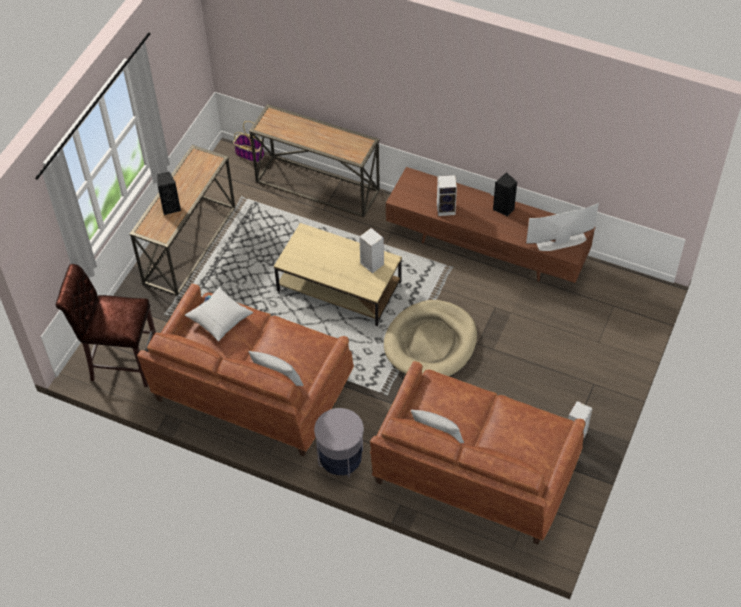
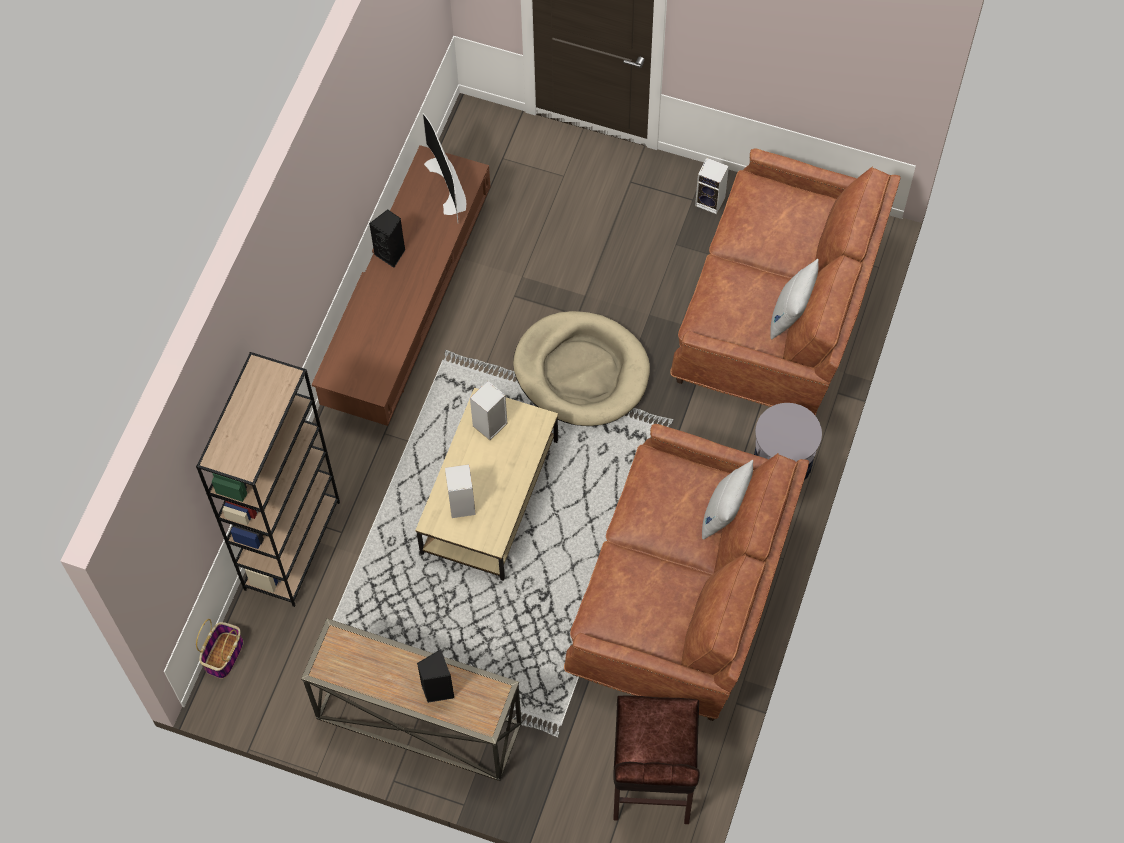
camera: 95 degrees left, 10 degrees up
(220, 319) = (627, 603): grey pillow -> none
(318, 185) = (292, 545): console table -> beige bookcase
(446, 209) = (394, 326): speaker -> speaker (461, 503)

